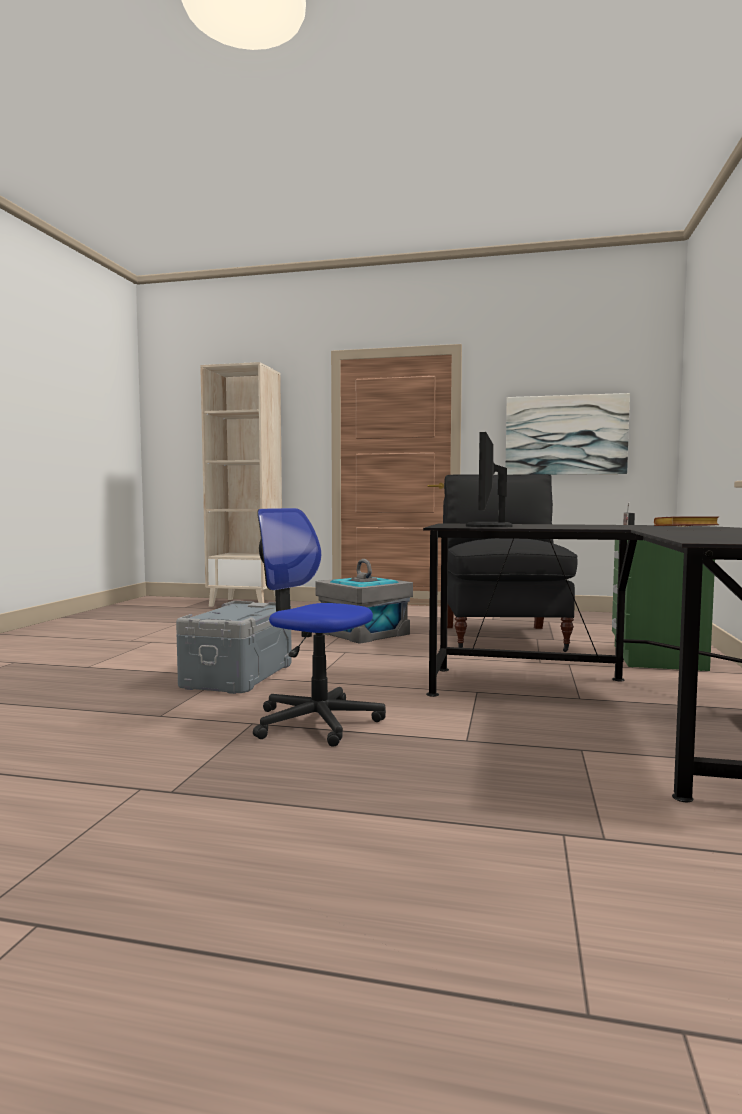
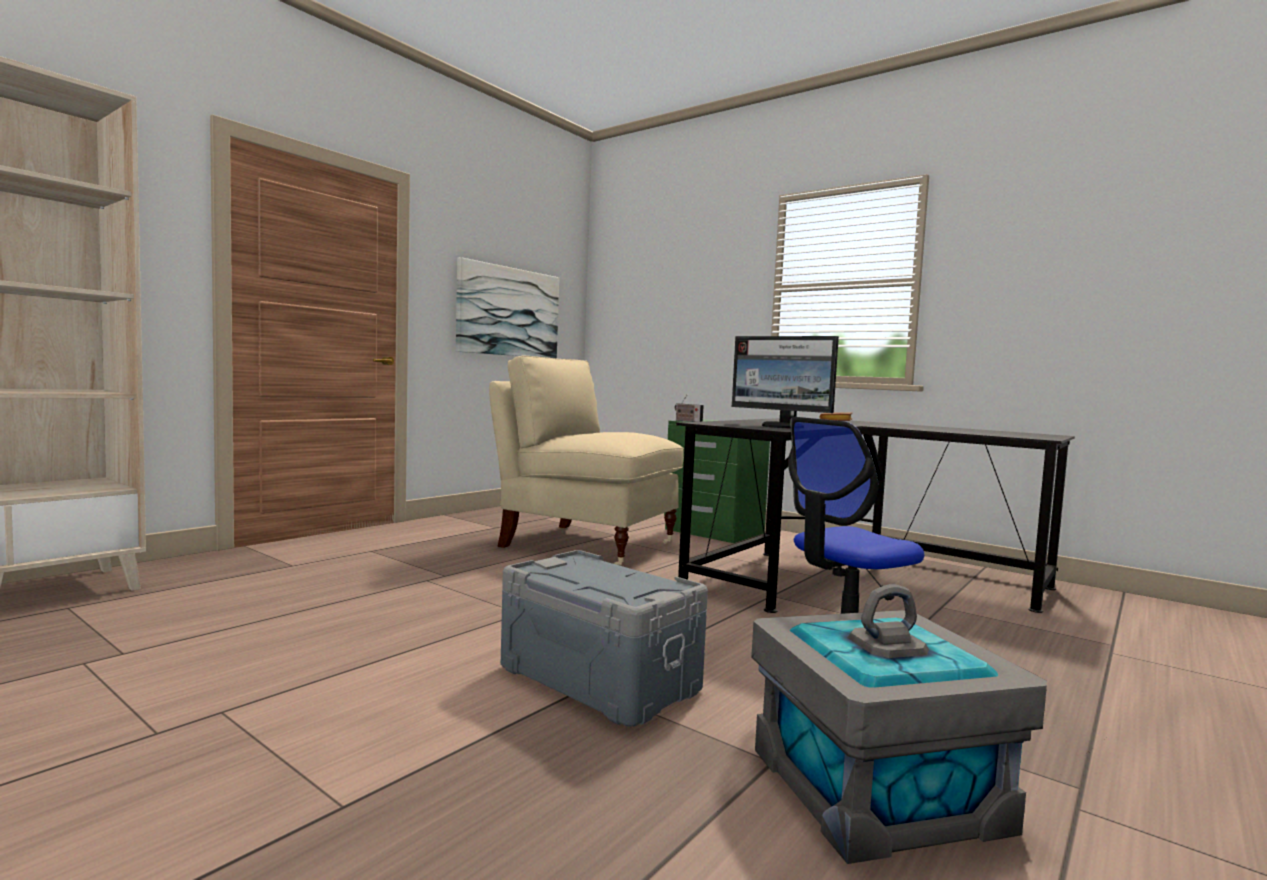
camera: 65 degrees left, 0 degrees up
(363, 633) = (463, 578): grey storage box -> grey storage box (876, 790)
(502, 638) = (585, 544): black chair -> beige chair

